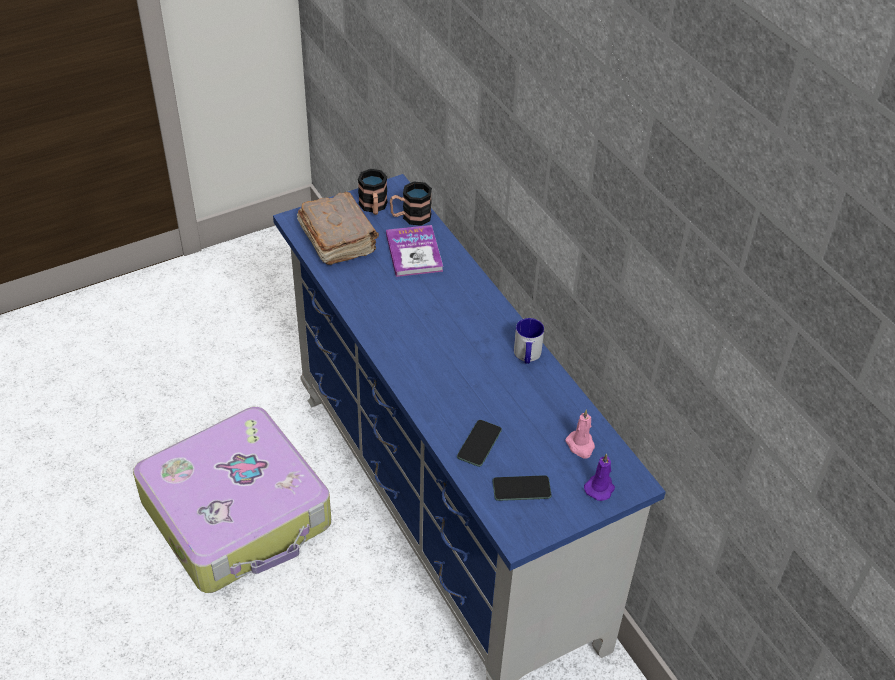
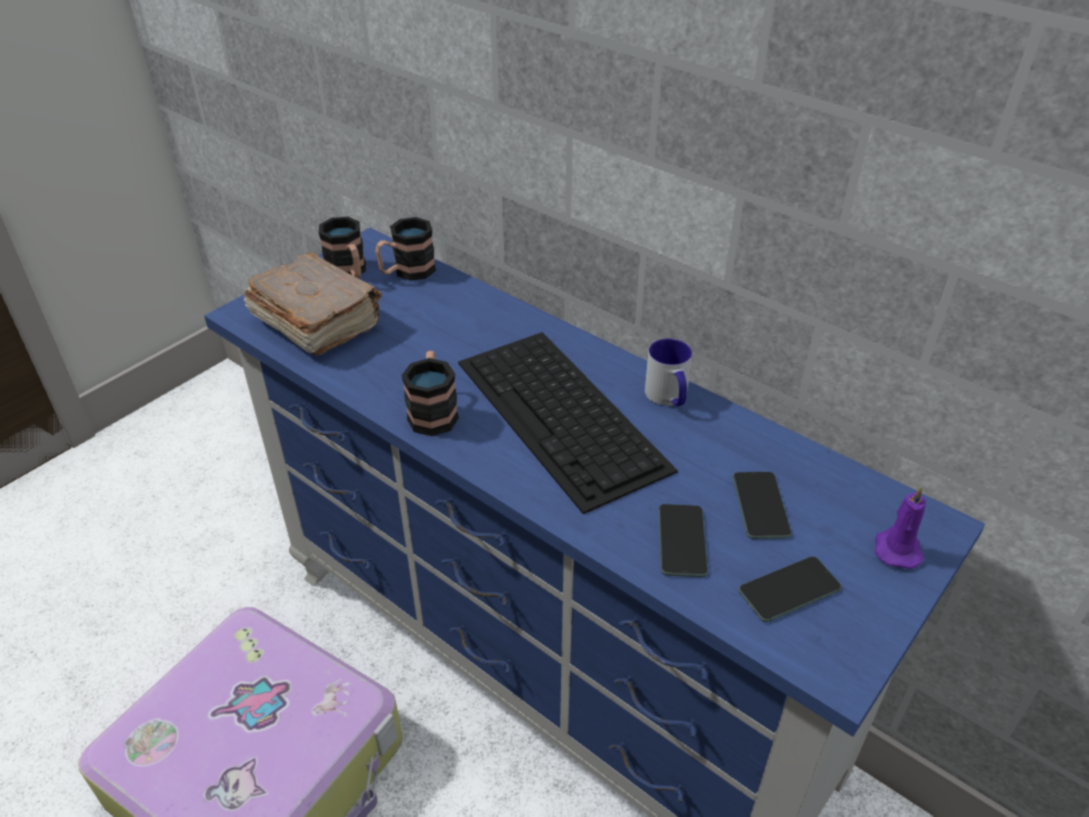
camera: 20 degrees left, 5 degrees down
(380, 322) = (433, 411): none -> mug
(414, 252) = (434, 311): book -> none
(455, 348) = (563, 415): none -> keyboard
(538, 438) = (760, 506): none -> phone
(580, 446) = (826, 496): pink candle -> none

